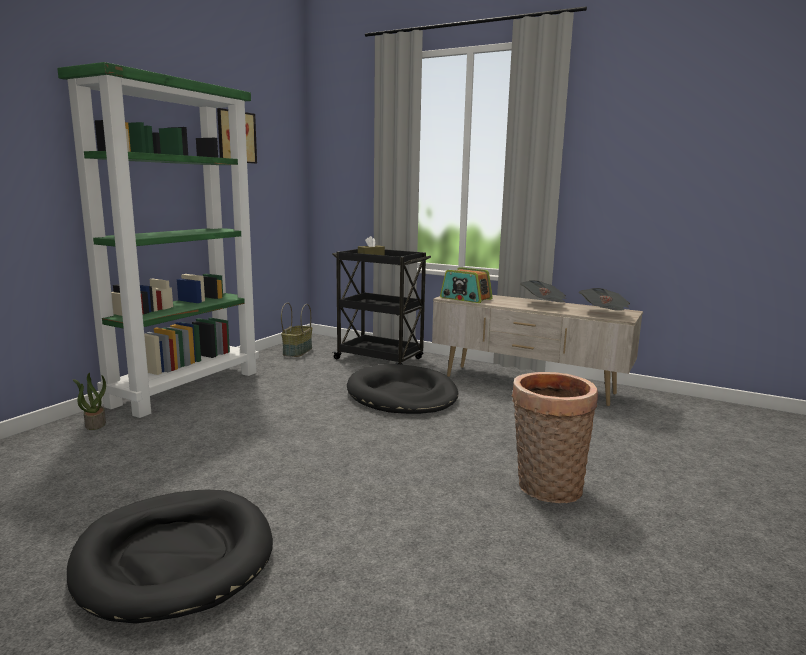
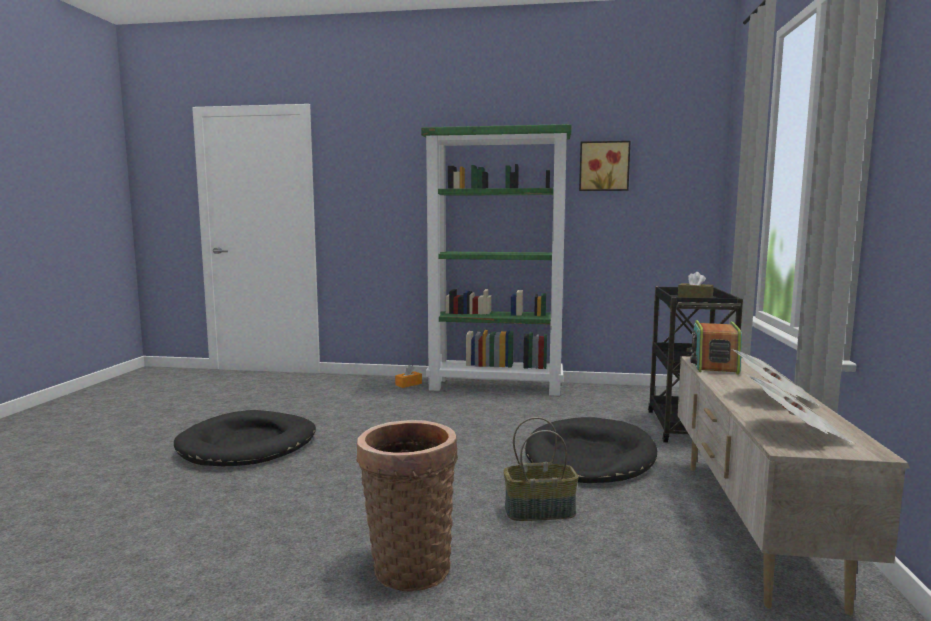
camera: 70 degrees right, 5 degrees down
(95, 424) = (408, 384): potted plant -> orange tissue box
(297, 351) = (642, 395): basket -> basket (540, 510)

